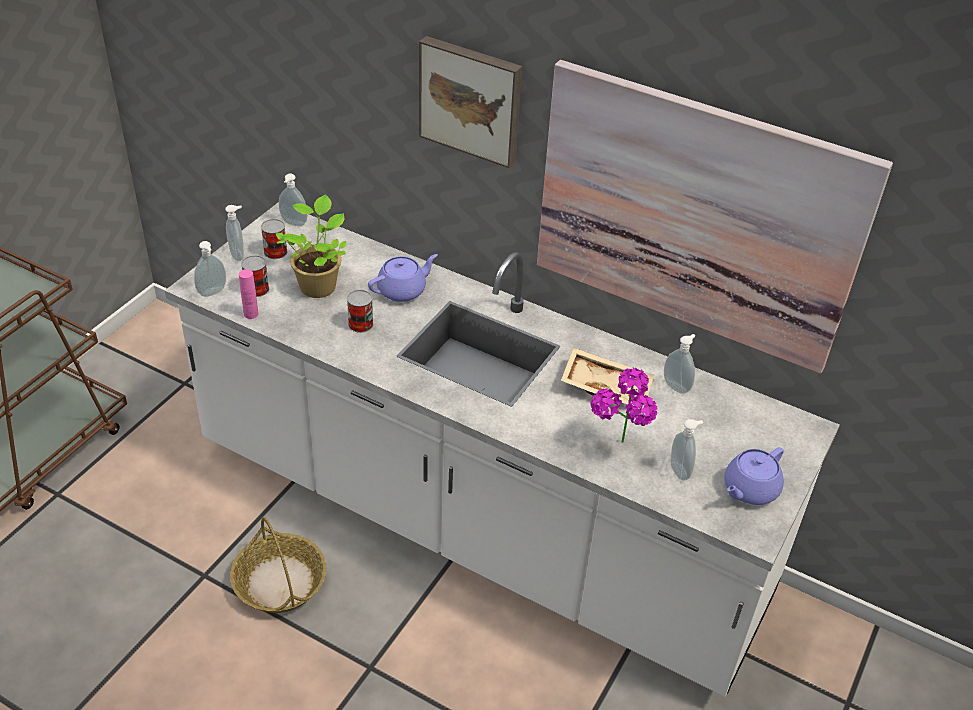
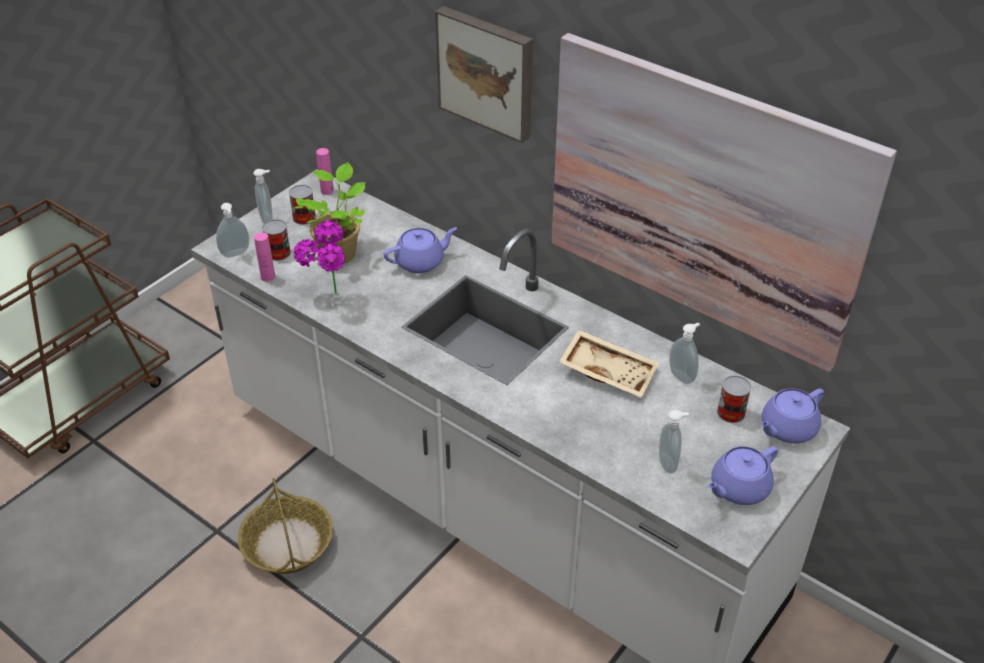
camera: 10 degrees right, 0 degrees up
(293, 223) = (327, 191): soap dispenser -> pink bottle
(360, 324) = (372, 293): can -> can (731, 412)
(619, 450) = (608, 437): potted plant -> potted plant (329, 299)
(783, 430) = (787, 429): none -> purple teapot

